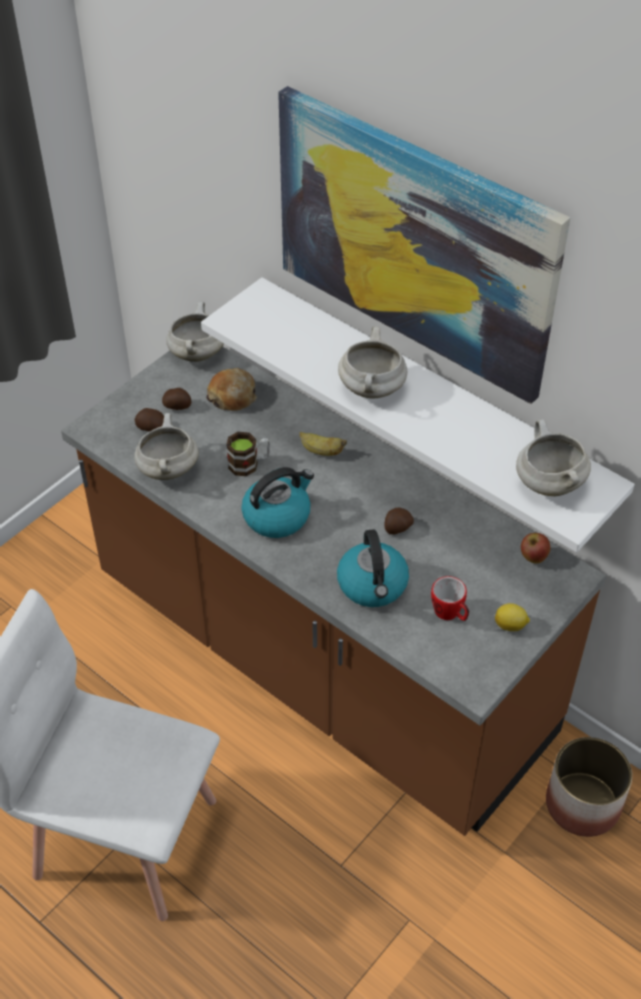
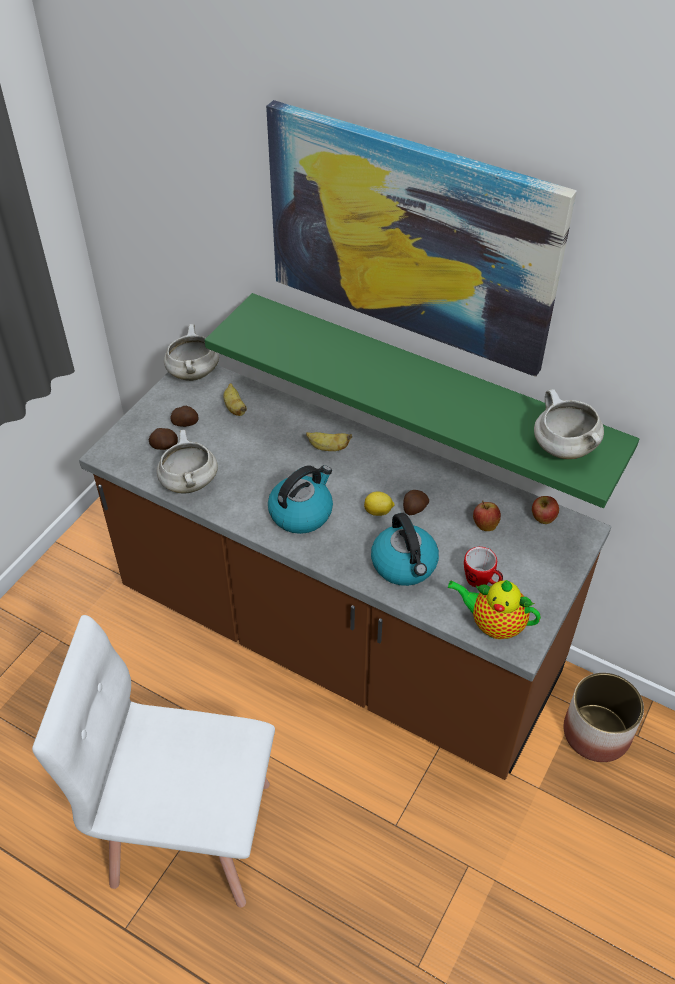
camera: 10 degrees left, 0 degrees up
(232, 396) = (234, 408): bread -> banana
(249, 464) = (264, 468): mug -> none
(372, 389) = (380, 382): white cooking pot -> none
(431, 401) = (429, 387): white shelf -> green shelf
(451, 660) = (493, 624): none -> teapot
(469, 555) = (485, 525): none -> apple
(510, 626) = (538, 584): lemon -> lemon (378, 511)

